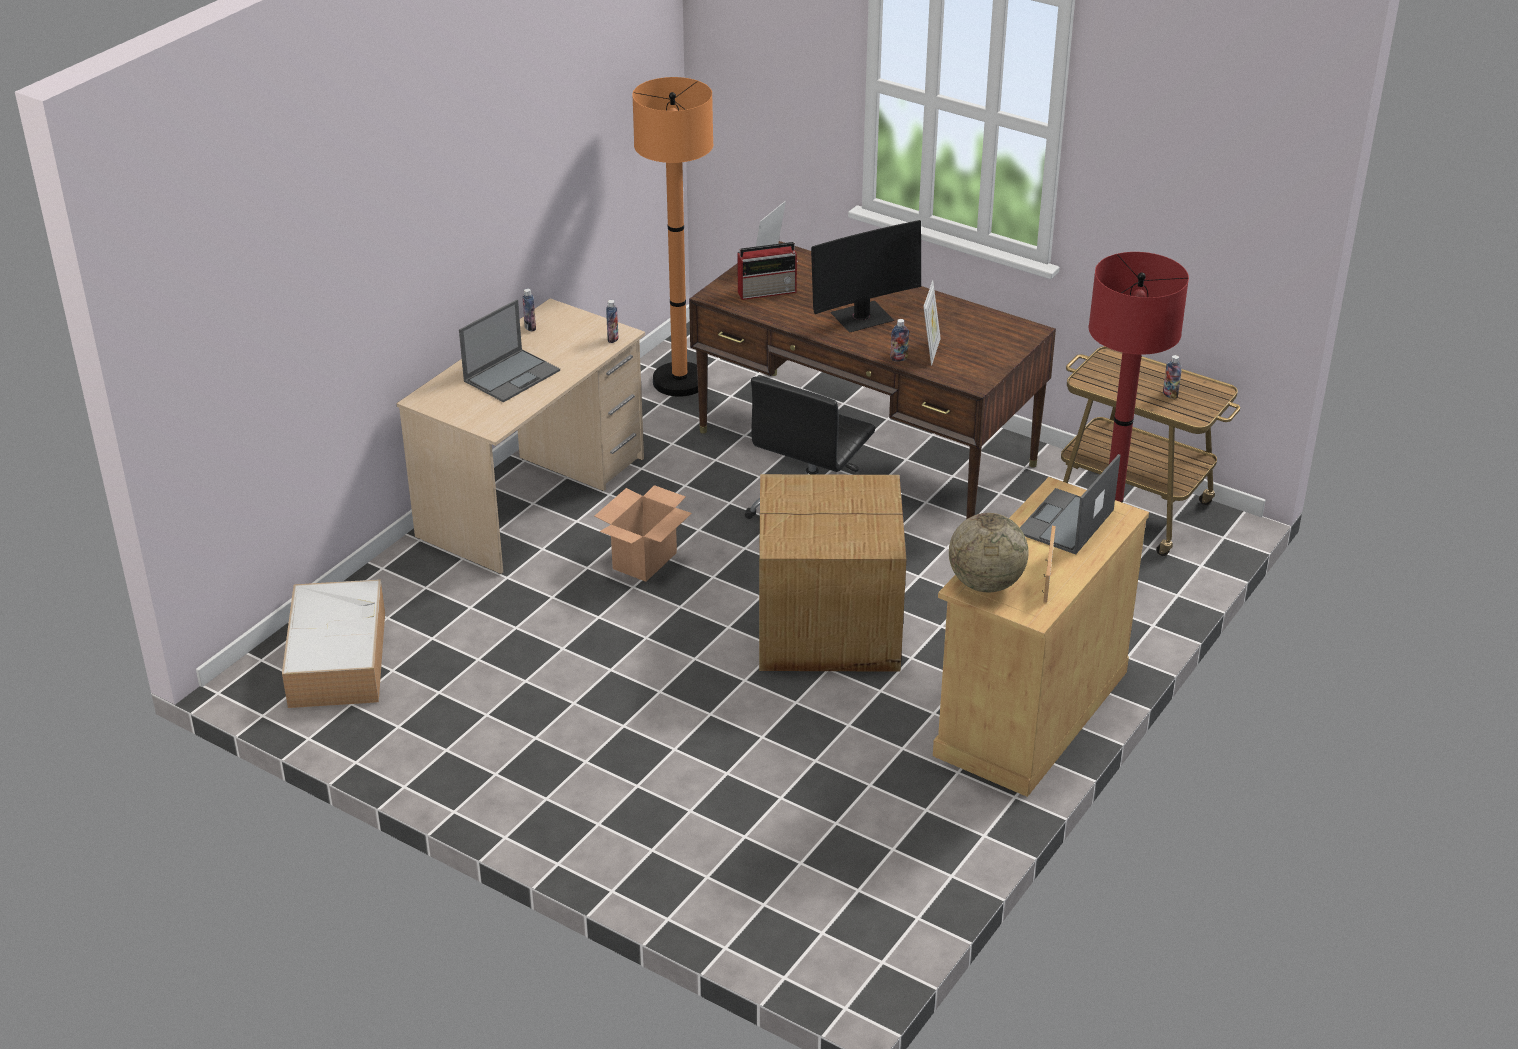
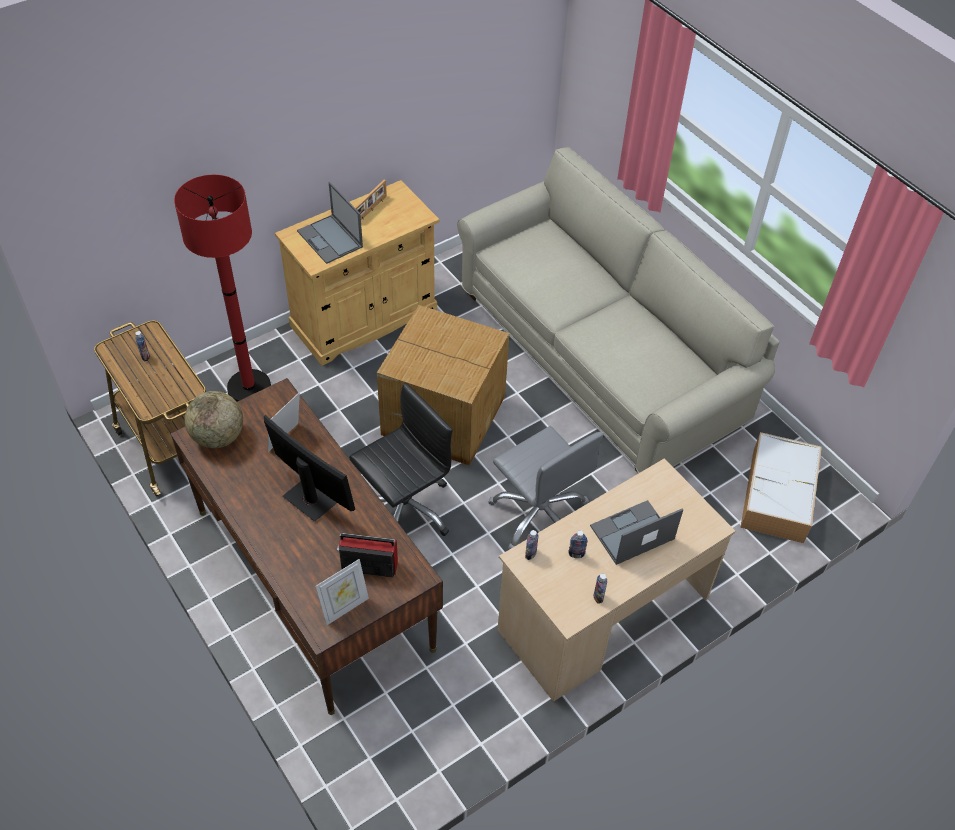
camera: 160 degrees left, 15 degrees up
(643, 765) = (601, 355): none -> beige sofa
(645, 560) = (540, 515): cardboard box -> grey office chair
(679, 381) = (420, 733): orange floor lamp -> none
(862, 318) = (311, 499): monitor -> monitor turned 45 degrees clockwise
(899, 358) = (316, 439): bottle -> bottle (576, 554)
(985, 583) = (409, 215): globe -> globe (218, 436)
(1065, 523) = (330, 239): laptop -> laptop turned 90 degrees clockwise

